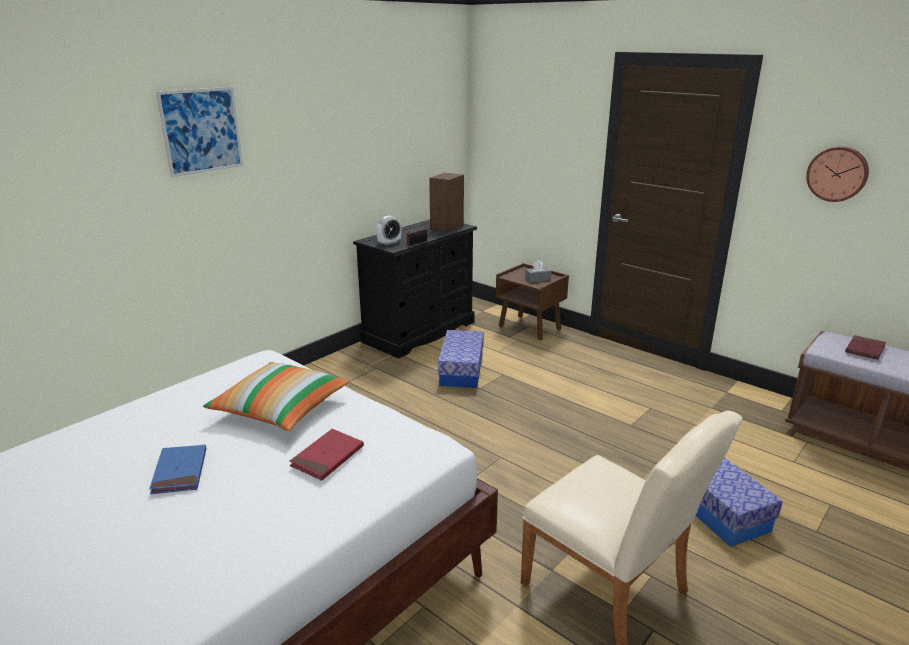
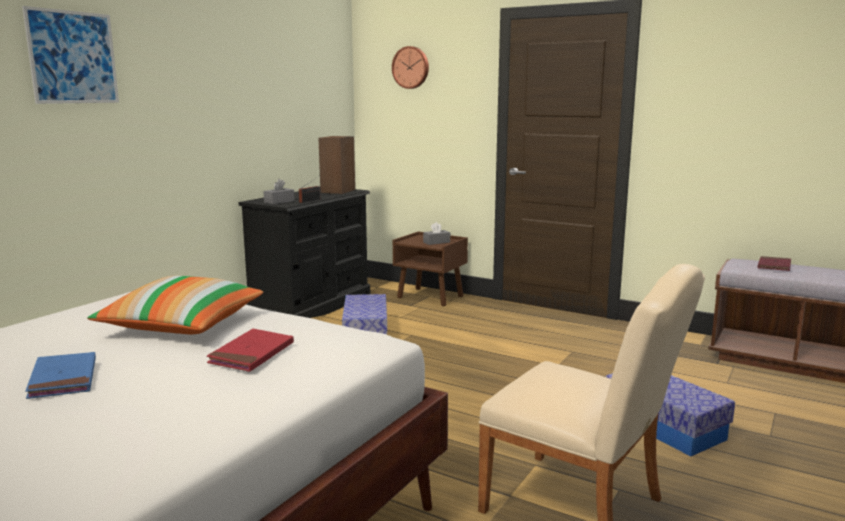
camera: 10 degrees left, 10 degrees down
(389, 243) = (279, 201): alarm clock -> grey tissue box
(837, 173) = (723, 102): wall clock -> wall clock (411, 67)

